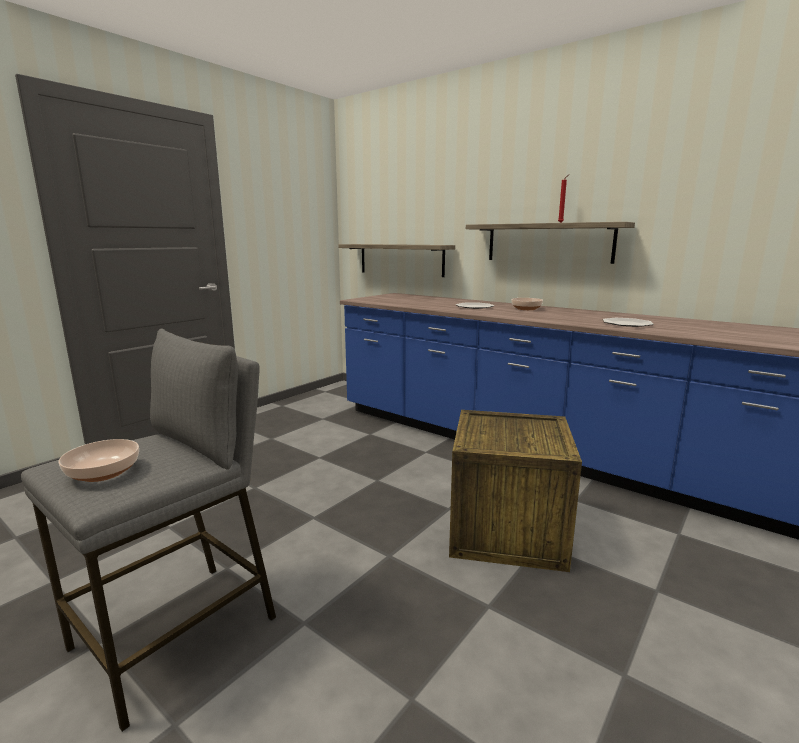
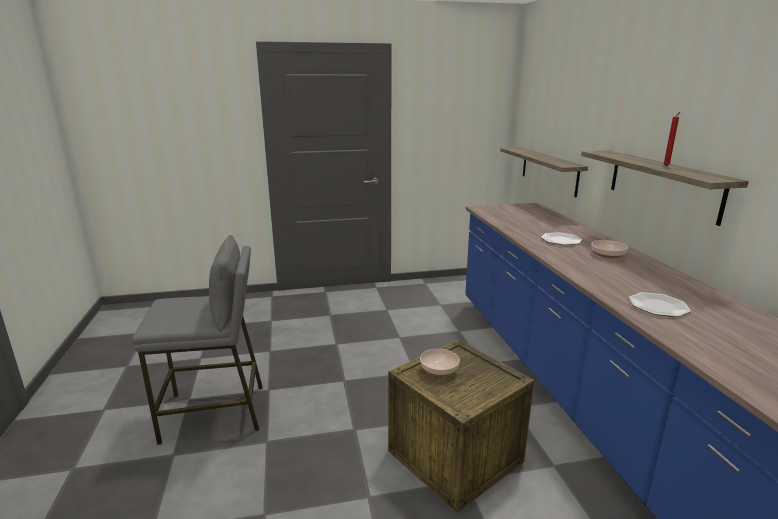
camera: 40 degrees right, 5 degrees up
(102, 472) = (169, 313): bowl -> bowl (438, 369)

